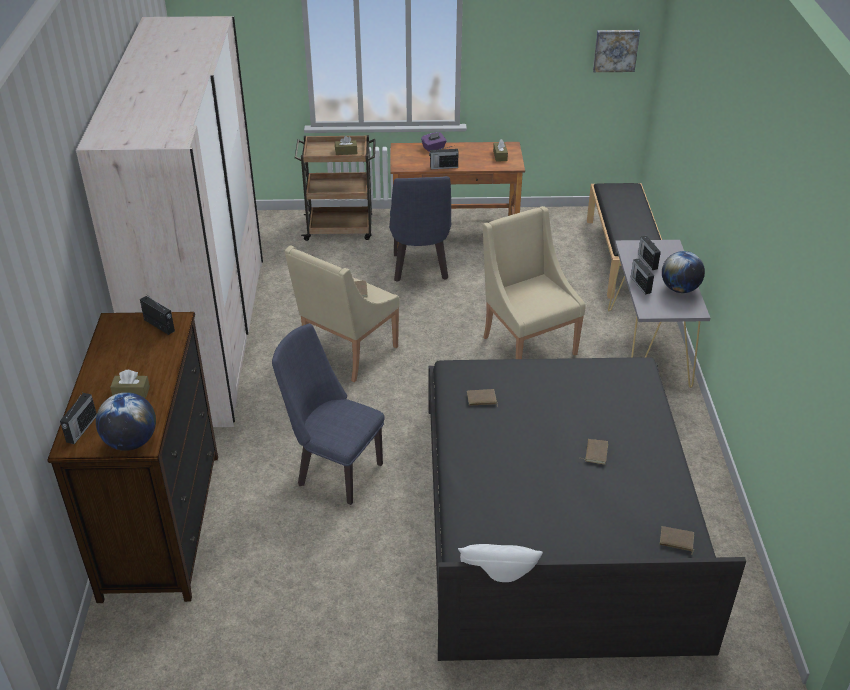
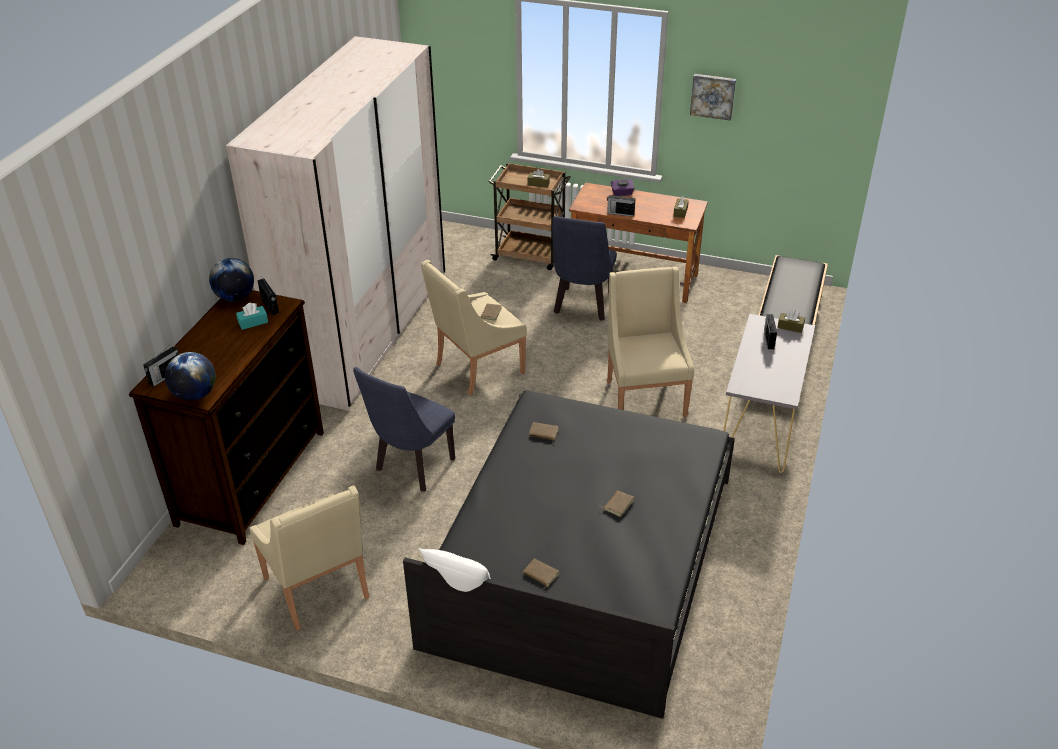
camera: 20 degrees right, 0 degrees up
(131, 392) = (218, 355): brown tissue box -> brown tissue box (790, 327)
(150, 347) = (253, 322): none -> turquoise tissue box
(302, 626) = (319, 589): none -> beige armchair
(334, 471) = (411, 468): blue chair -> blue chair turned 105 degrees counterclockwise
(615, 50) = (814, 126): picture -> picture (713, 96)
(640, 284) = (747, 360): radio -> none
(676, 541) = (644, 600): brown book -> brown book (540, 574)
(679, 289) = (784, 372): globe -> globe (235, 297)

